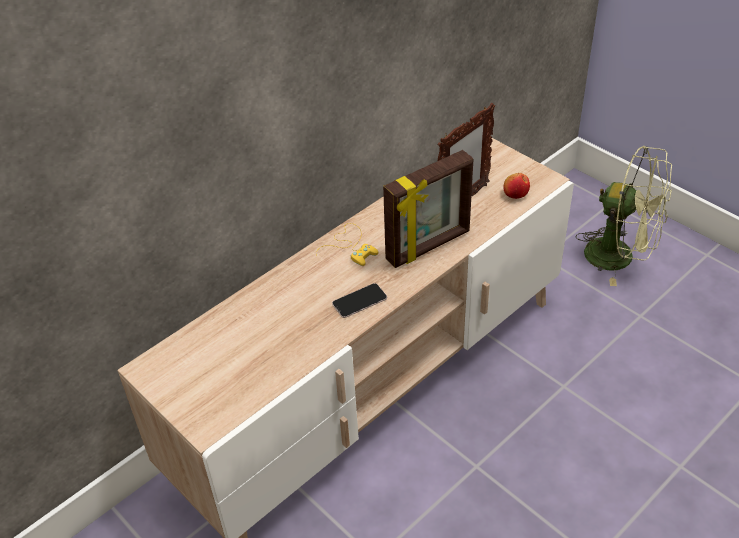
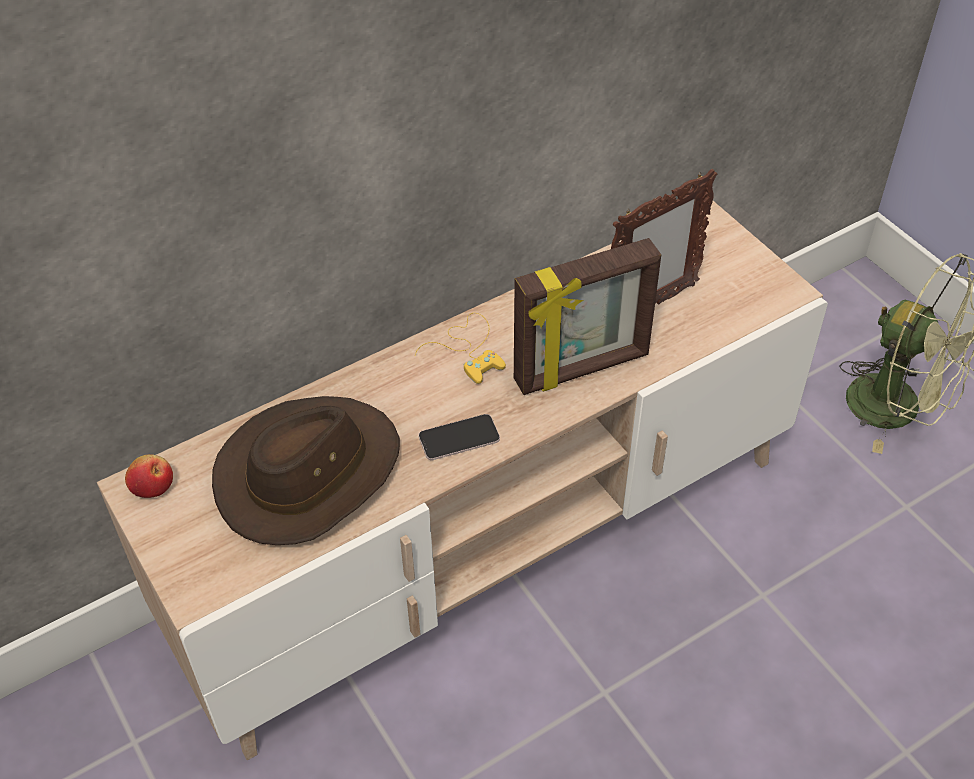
camera: 10 degrees right, 5 degrees up
(264, 339) = (308, 473): none -> brown hat
(515, 194) = (733, 306): apple -> apple (153, 486)

